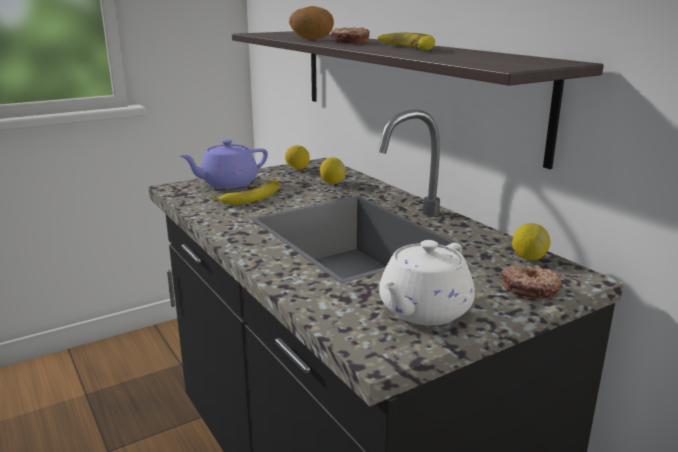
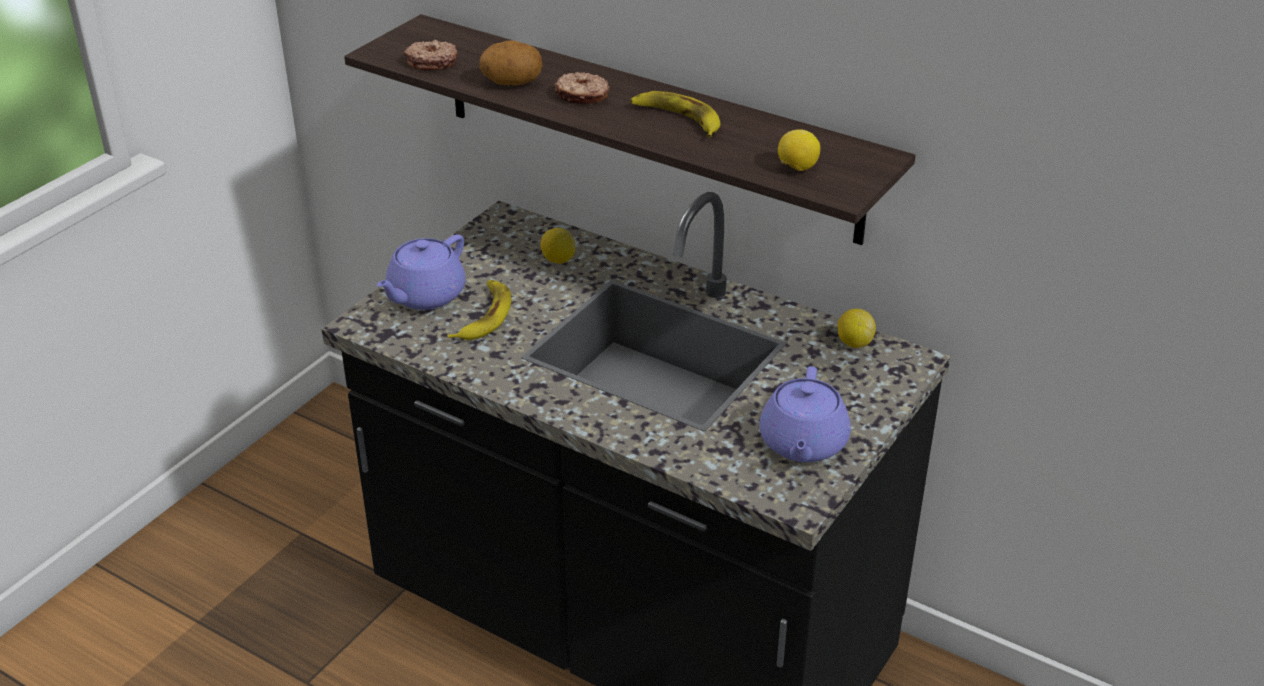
camera: 25 degrees left, 15 degrees up
(297, 169) = (485, 239): lemon -> lemon (797, 168)
(423, 310) = (802, 444): white teapot -> purple teapot
(529, 288) = (876, 387): donut -> donut (432, 62)

